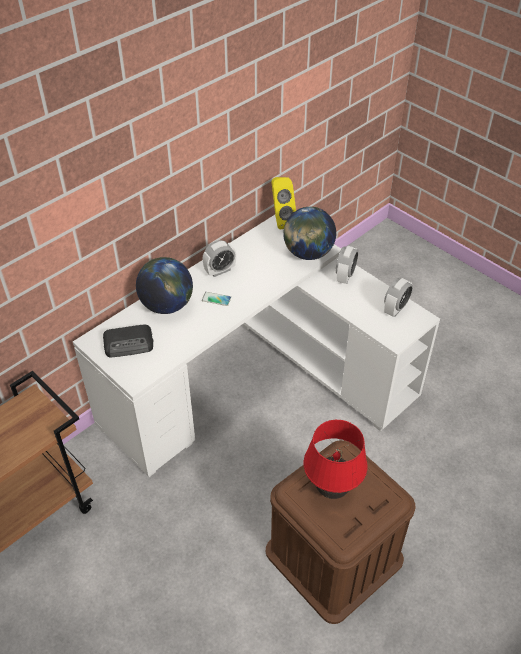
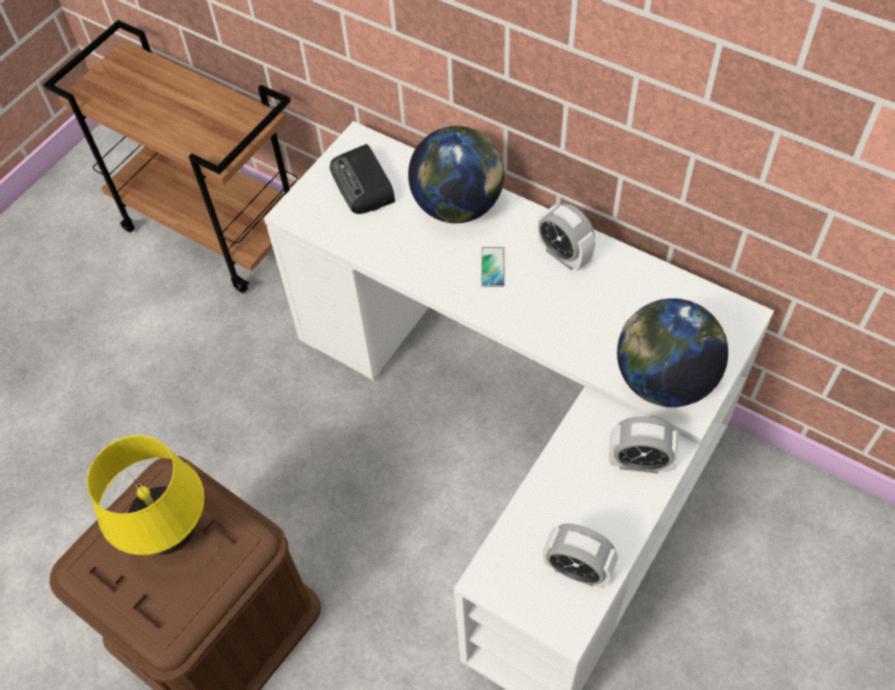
camera: 80 degrees right, 10 degrees up
(281, 221) = (740, 317): yellow speaker -> none
(331, 489) = (173, 535): red table lamp -> yellow table lamp

